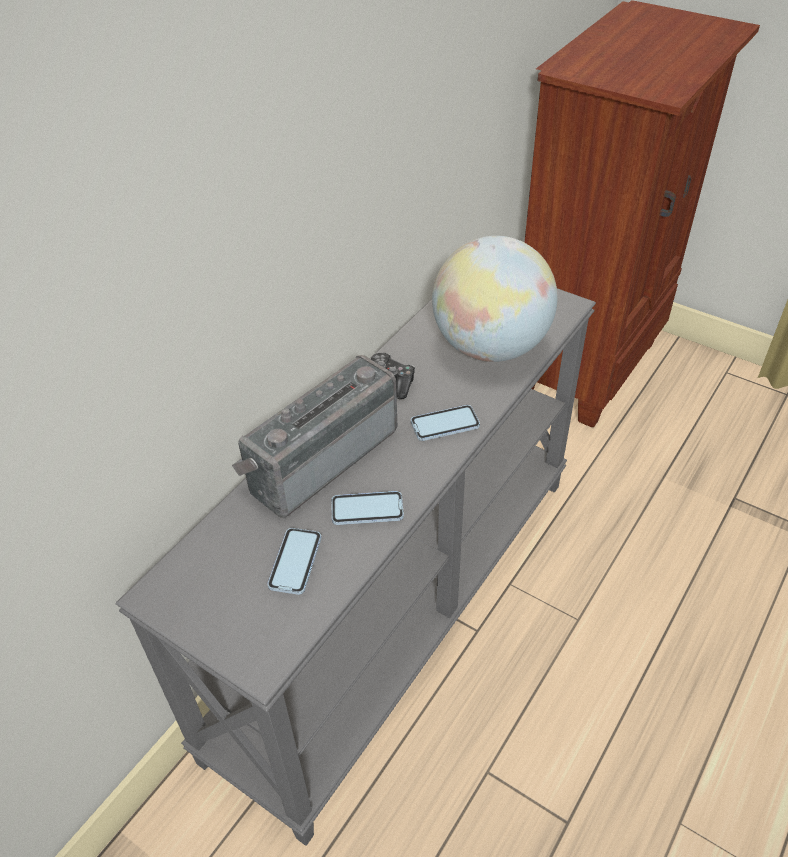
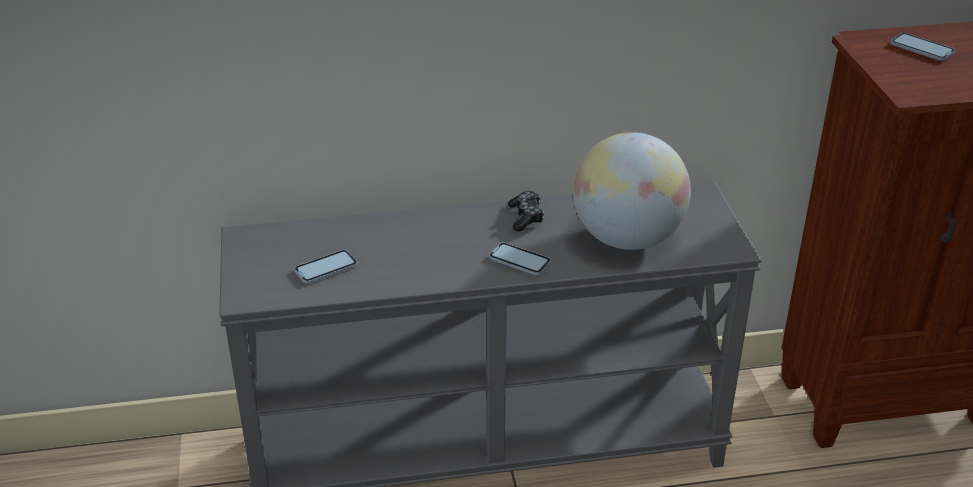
camera: 45 degrees right, 10 degrees down
(320, 457) = (418, 229): radio -> none
(367, 509) = (401, 271): phone -> phone (922, 49)

